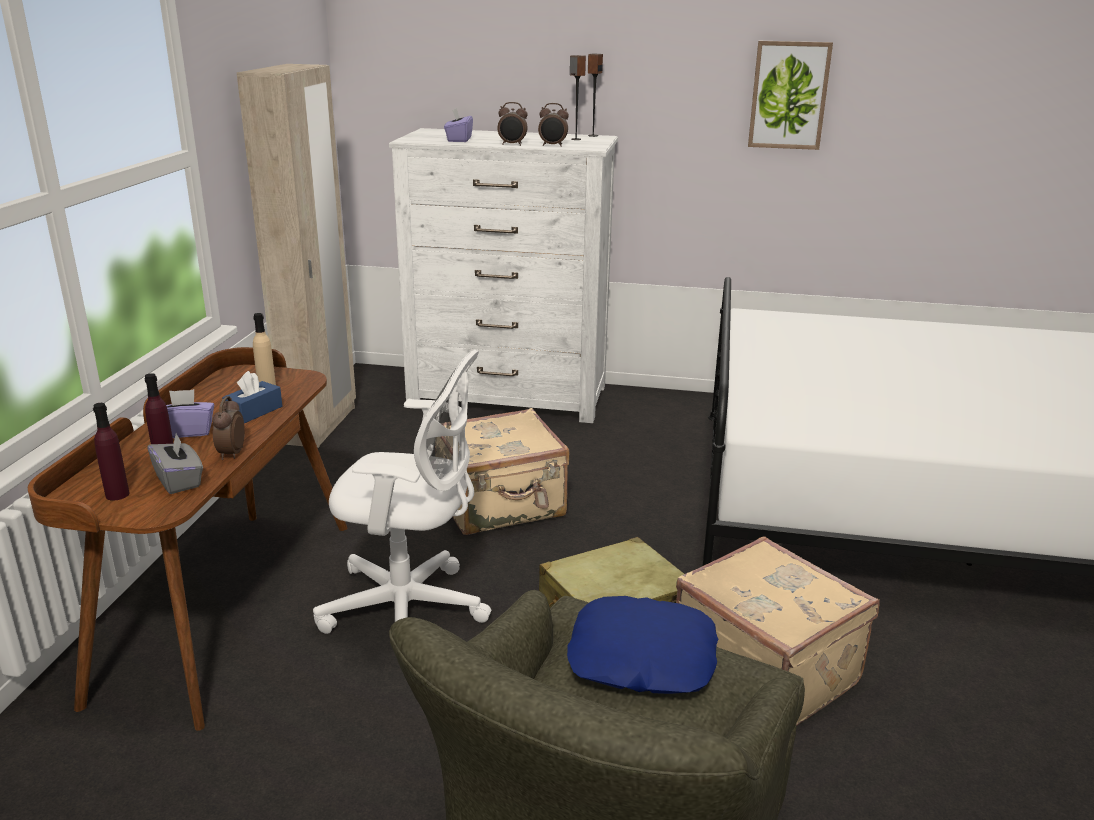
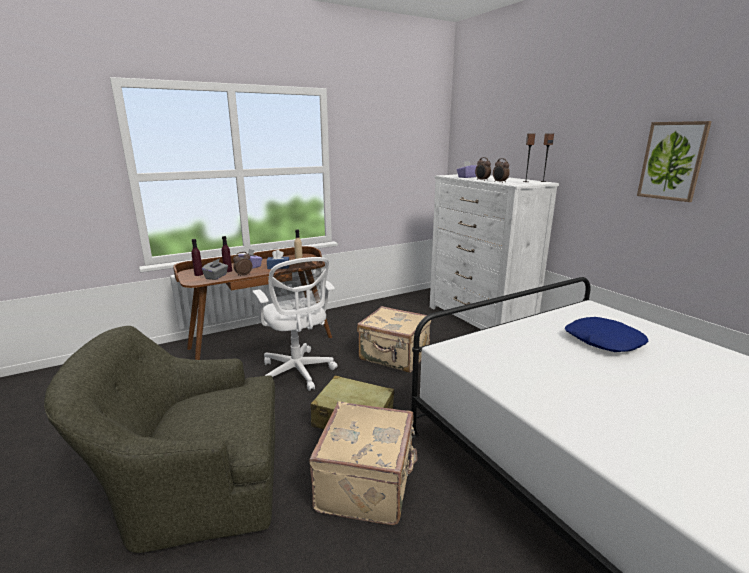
camera: 50 degrees right, 5 degrees down
(320, 425) = (387, 302): beige wardrobe -> none
(641, 659) = (230, 407): blue pillow -> blue pillow (603, 341)

